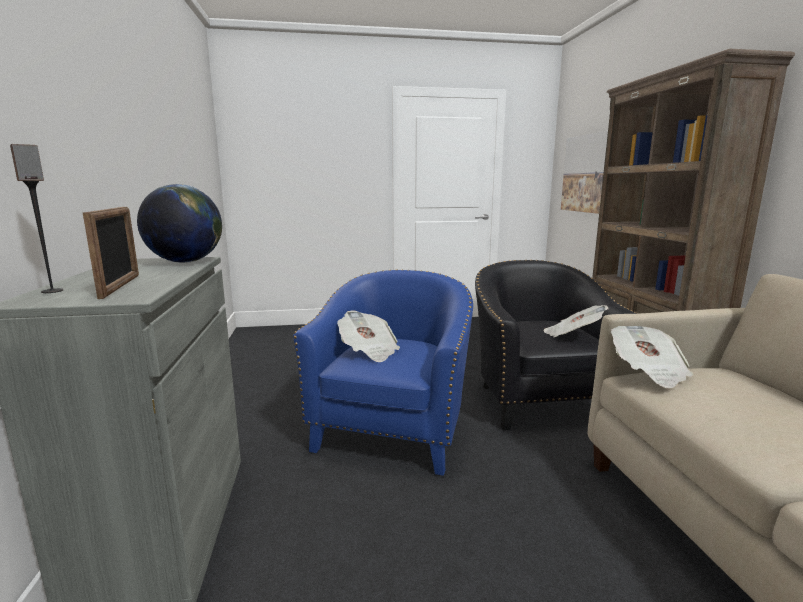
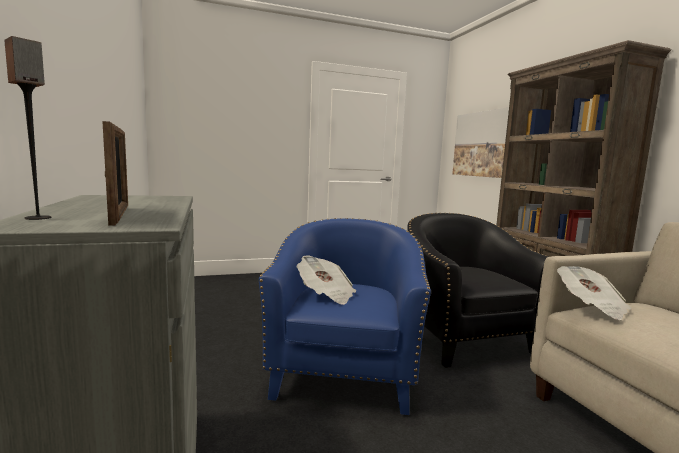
camera: 10 degrees left, 5 degrees down
(186, 262) = (163, 198): globe -> none
(572, 335) = (497, 278): newspaper -> none

